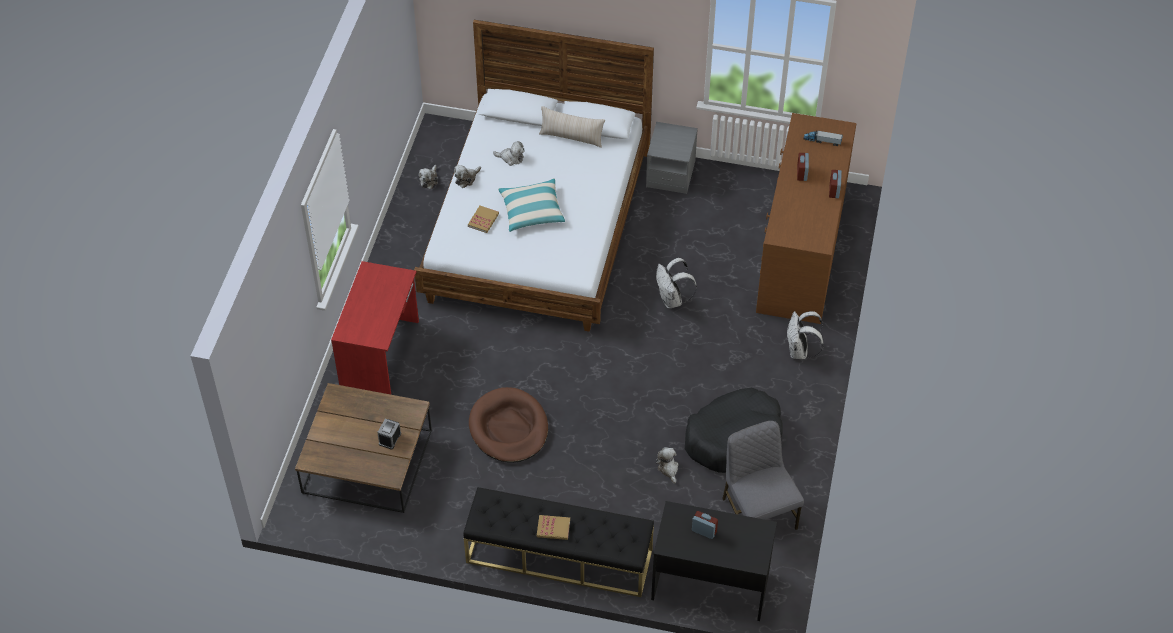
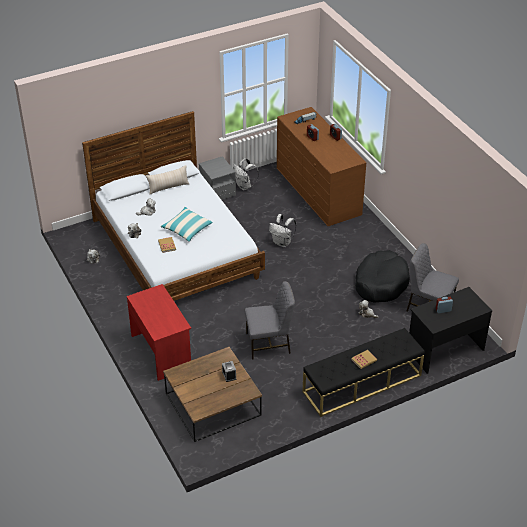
camera: 40 degrees left, 10 degrees down
(509, 428) = (269, 344): brown dog bed -> grey chair
(800, 351) = (366, 231): white backpack -> white backpack (244, 186)

